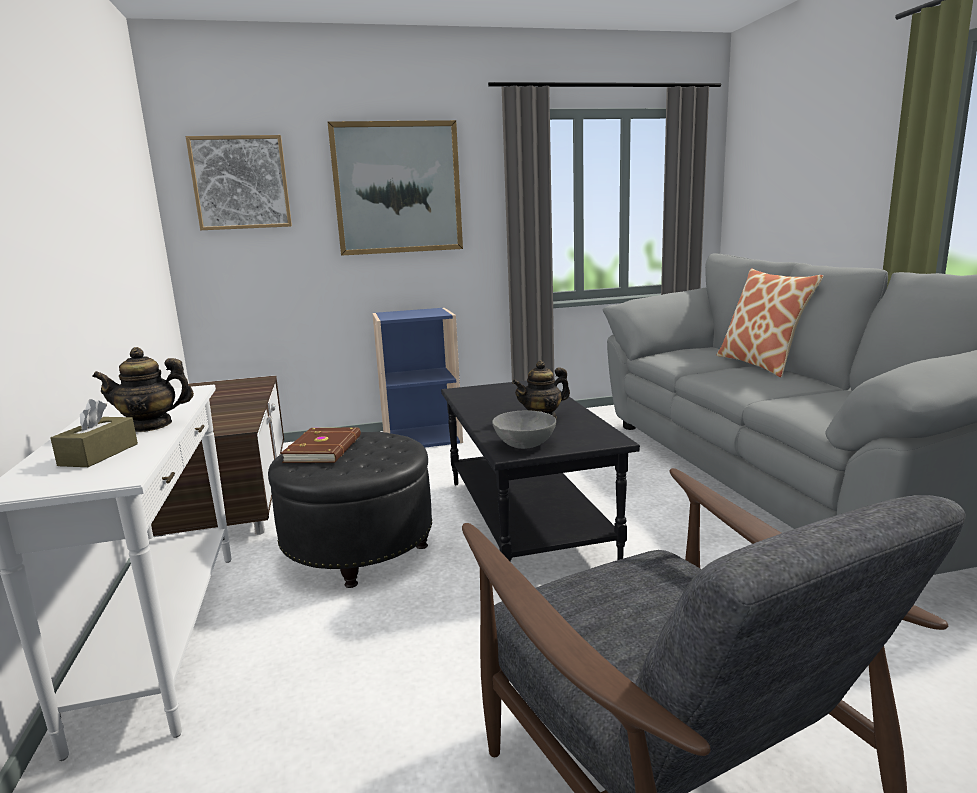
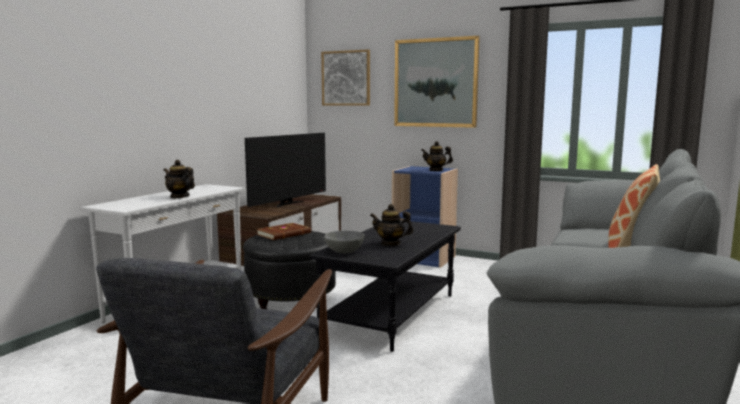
camera: 40 degrees right, 5 degrees down
(99, 454) = (142, 201): brown tissue box -> none
(224, 402) = (288, 204): none -> television
(431, 312) = (436, 170): none -> teapot

